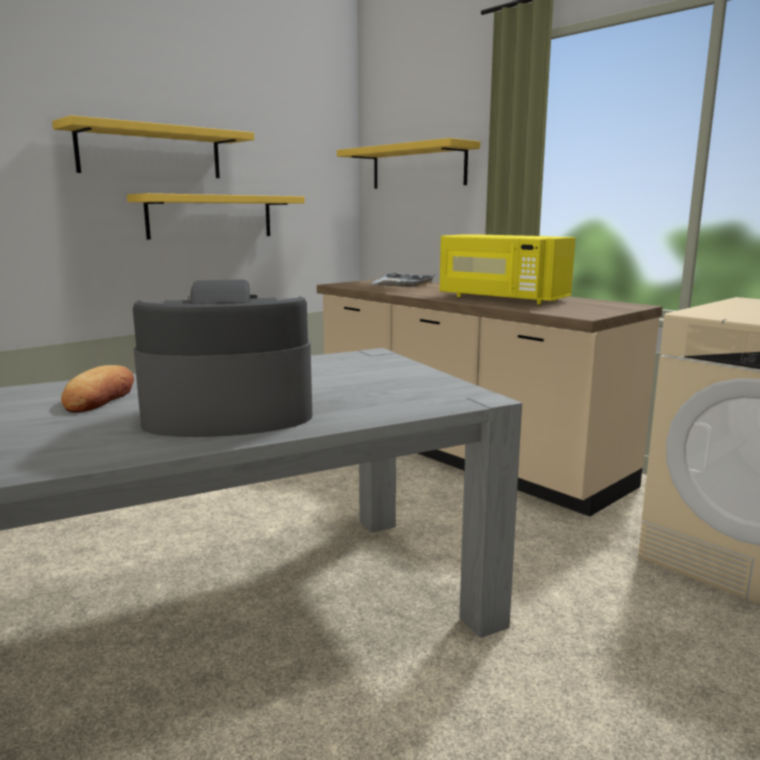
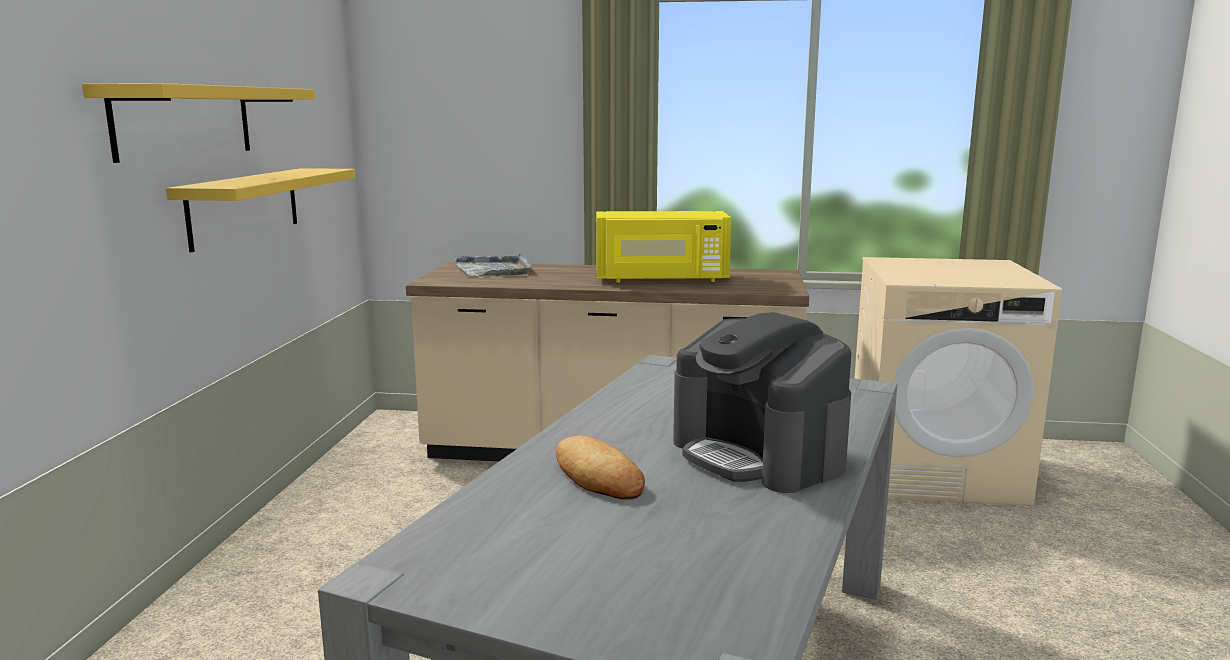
camera: 40 degrees left, 0 degrees up
(228, 414) = (759, 455): coffee machine -> coffee machine turned 75 degrees counterclockwise
(418, 167) = (464, 124): yellow shelf -> none

